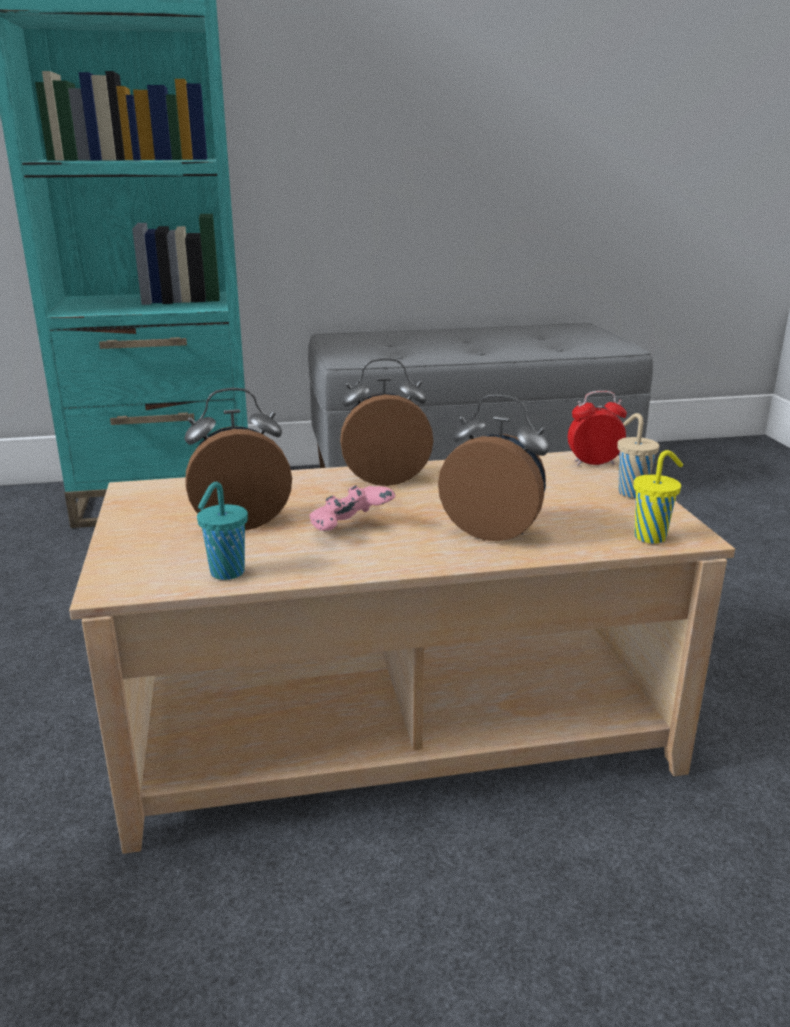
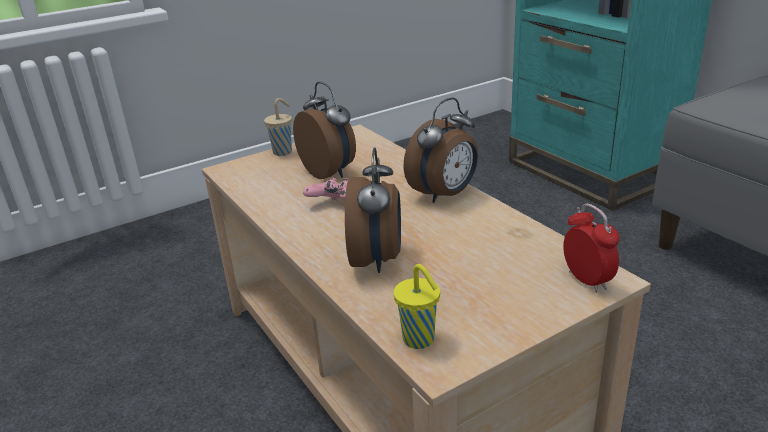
camera: 70 degrees right, 5 degrees up
(225, 573) = (255, 190): turquoise cup -> none
(385, 477) = (445, 195): alarm clock -> alarm clock turned 75 degrees clockwise
(630, 492) = (525, 313): beige cup -> beige cup (283, 152)

